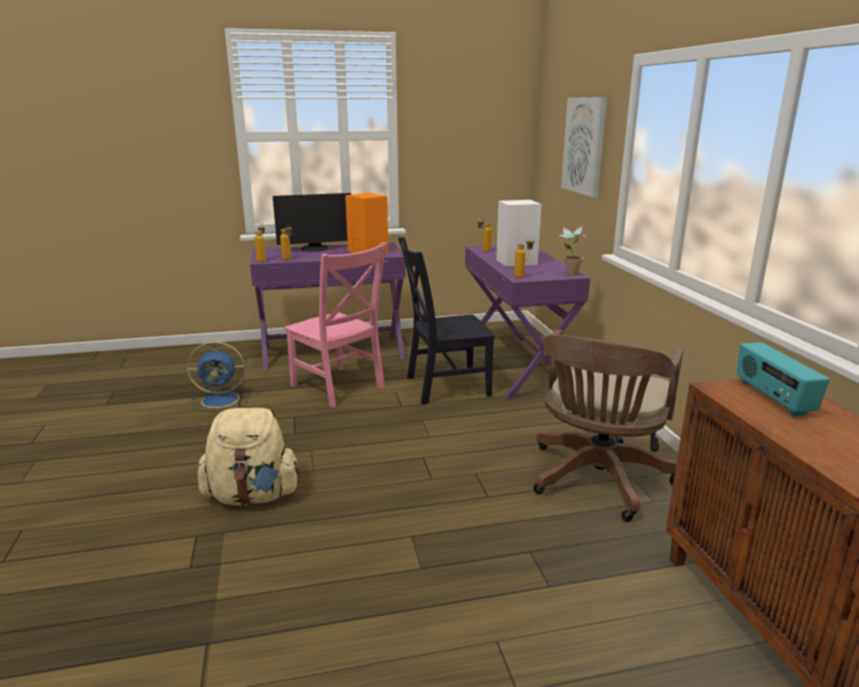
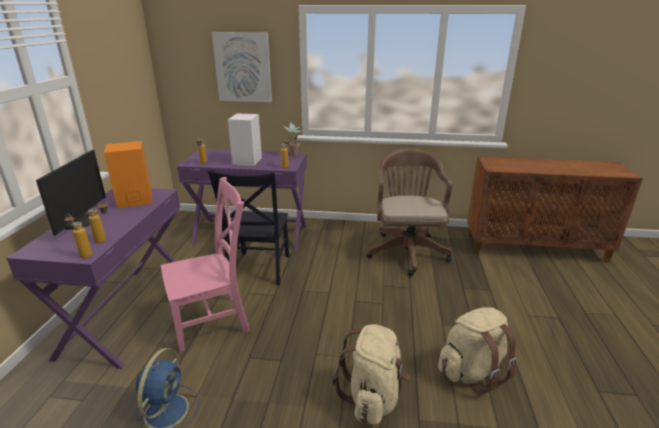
camera: 70 degrees left, 5 degrees up
(315, 571) = (472, 372): none -> beige backpack
(597, 481) = (406, 250): brown office chair -> brown office chair turned 135 degrees counterclockwise
(772, 398) = (503, 164): radio -> none

